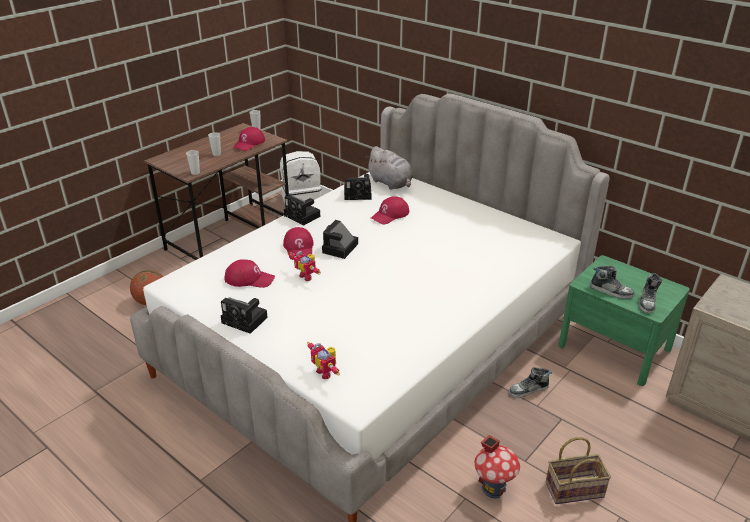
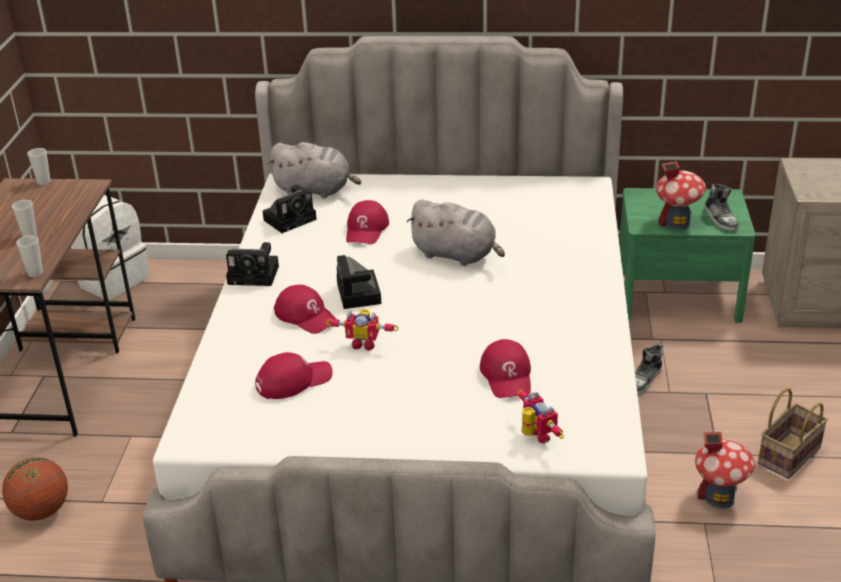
camera: 35 degrees left, 0 degrees up
(246, 320) = (361, 430): camera -> none
(249, 143) = (60, 204): red cap -> red cap (507, 375)
(326, 372) = (535, 437): toy robot -> toy robot turned 135 degrees counterclockwise
(420, 249) = (457, 255): none -> grey plush toy
(611, 291) = (677, 223): shoe -> toy house

